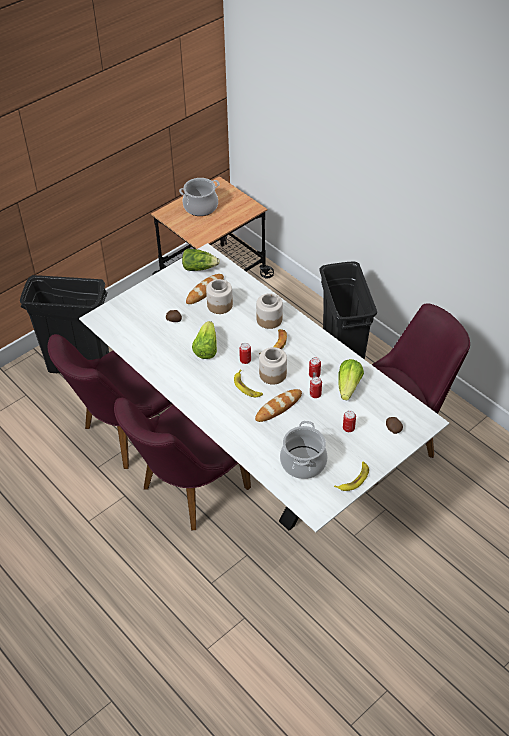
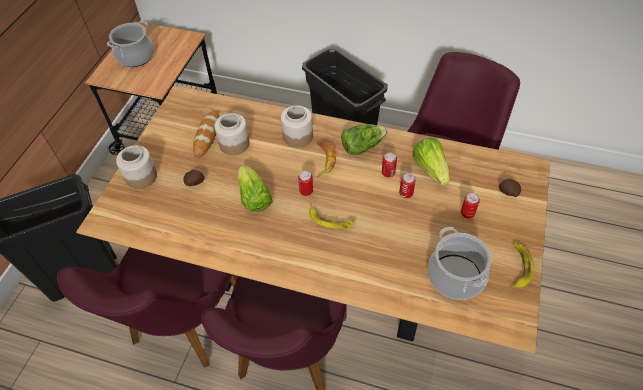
camera: 30 degrees left, 5 degrees up
(199, 268) = (183, 114): lettuce -> lettuce (362, 146)
(256, 450) = (324, 275): white dining table -> brown dining table
(272, 374) = (346, 193): jar -> jar (141, 177)
(278, 407) = (380, 226): bread -> none

